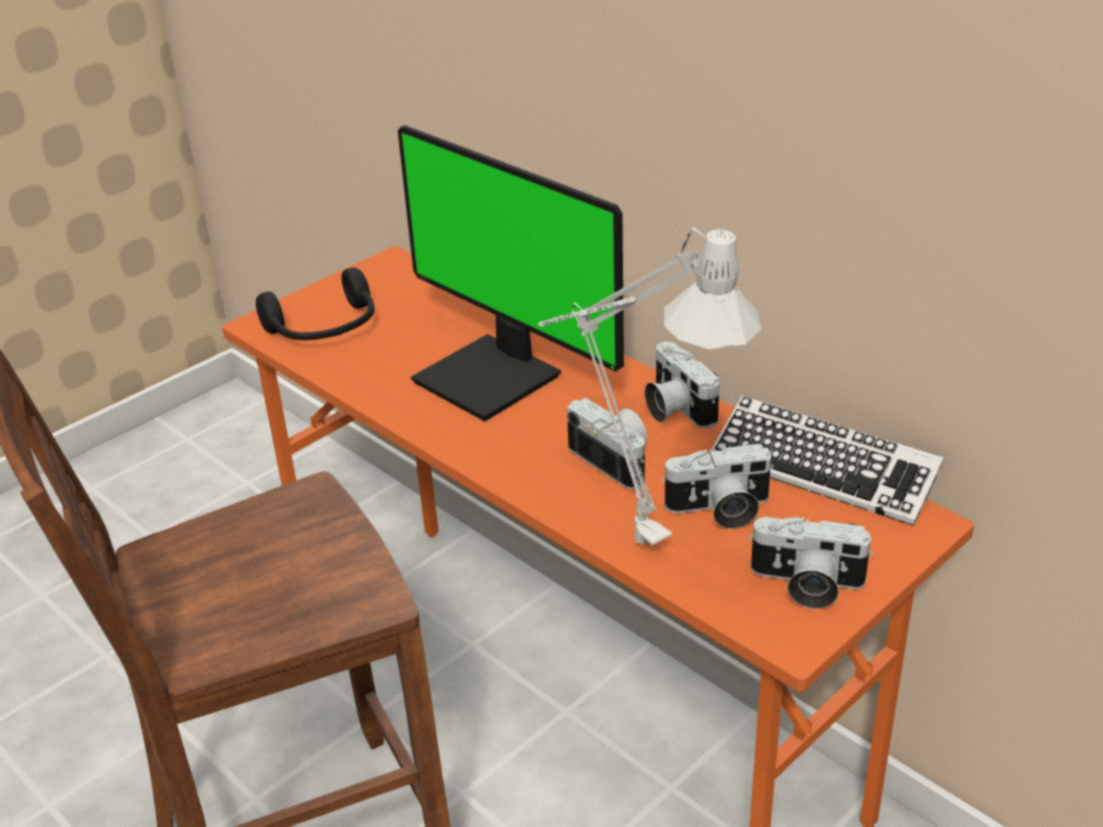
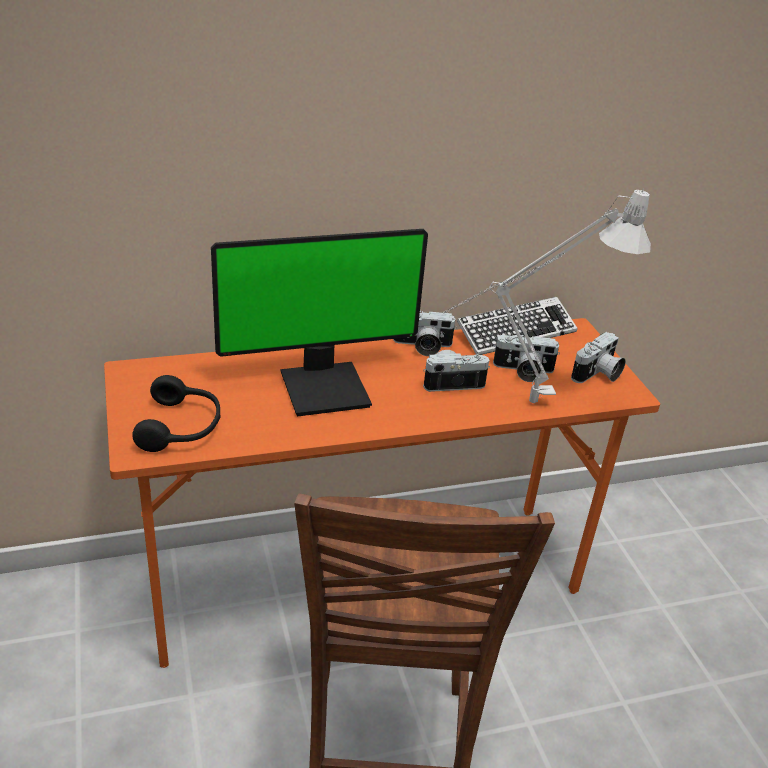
camera: 65 degrees left, 0 degrees up
(720, 510) = (523, 371): camera -> camera turned 75 degrees clockwise

